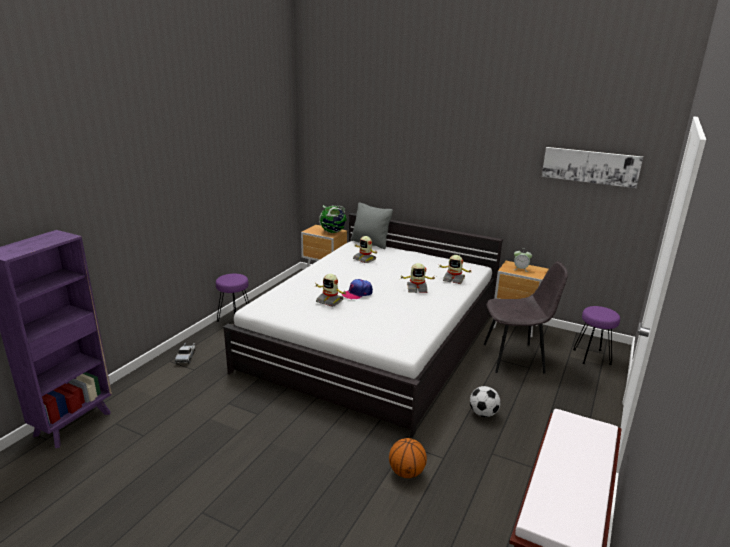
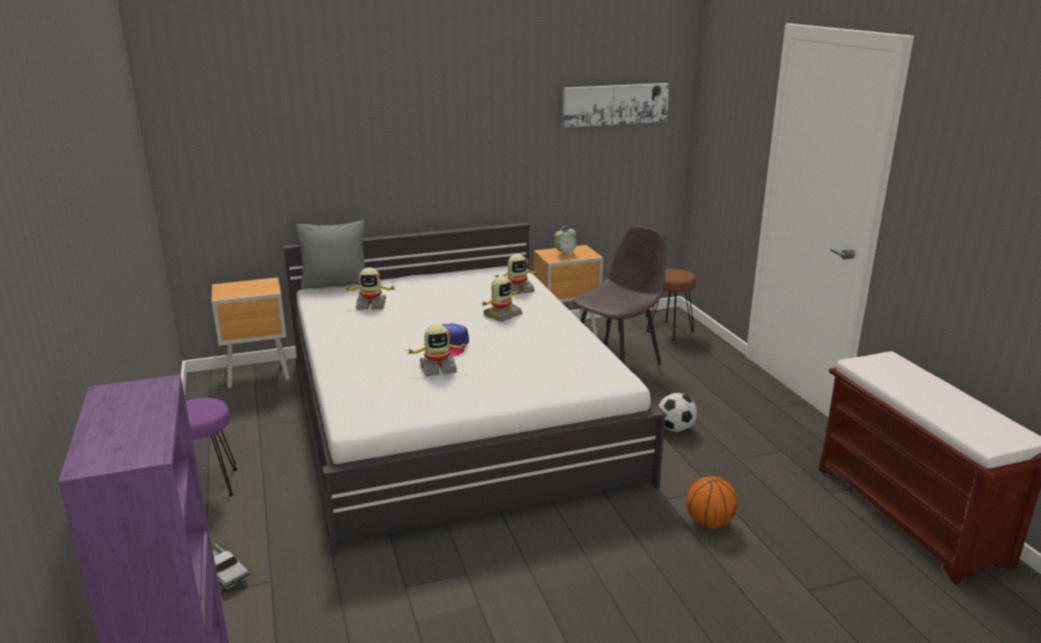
camera: 45 degrees left, 0 degrees up
(333, 232) = (263, 285): globe -> none
(592, 357) = (670, 331): purple stool -> brown stool

